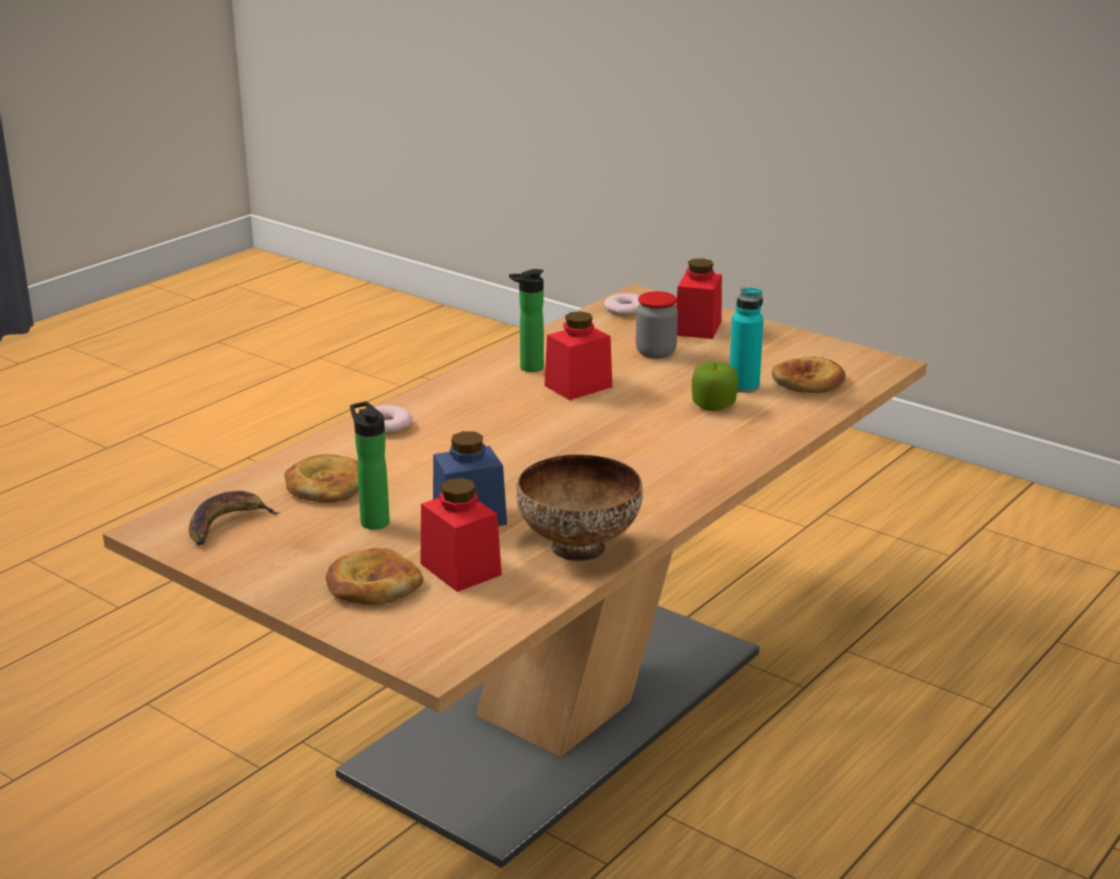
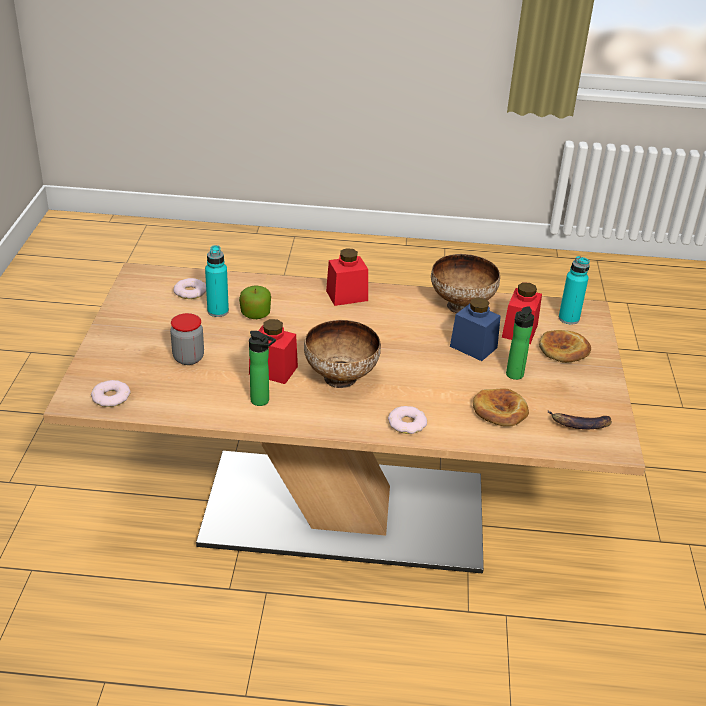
camera: 125 degrees left, 10 degrees up
(437, 628) = (568, 318): none -> turquoise bottle
(514, 416) = (341, 379): none -> bowl
(698, 328) = (126, 354): red jar -> red jar (347, 296)
(808, 381) = (190, 292): bread -> donut

